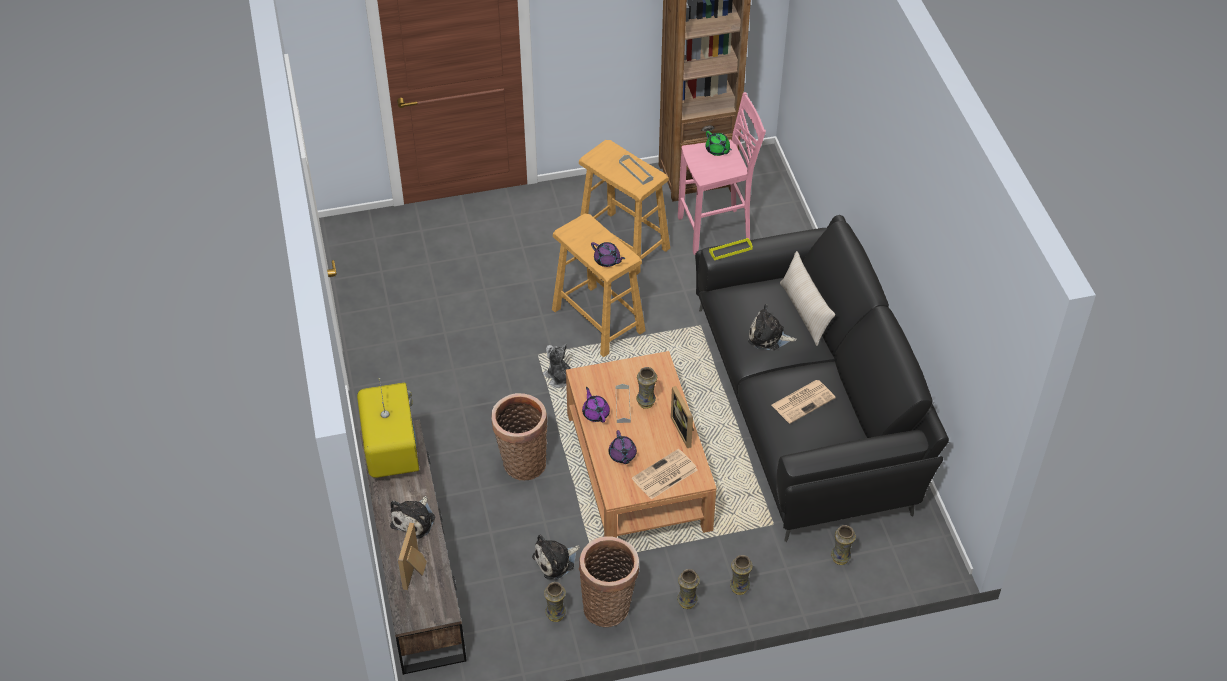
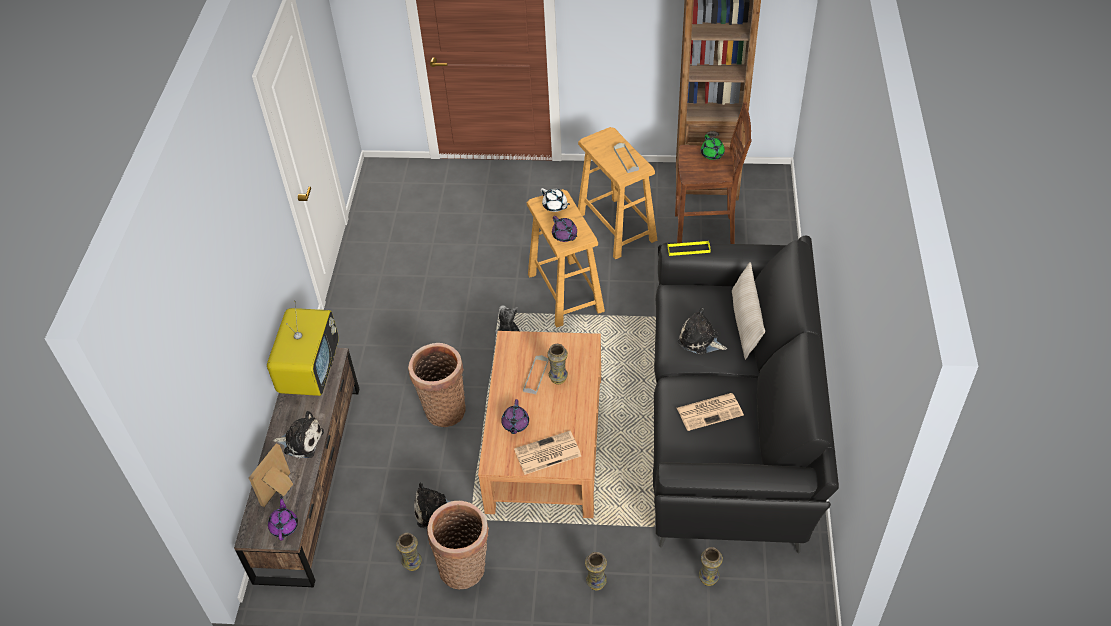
camera: 20 degrees right, 0 degrees up
(415, 520) = (301, 441): plush toy -> plush toy turned 120 degrees counterclockwise
(584, 232) = (555, 206): none -> white teapot
(595, 413) = (507, 378): purple teapot -> purple teapot (284, 526)
(685, 430) = (585, 414): picture frame -> none
(687, 603) = (540, 584): vase -> none
(716, 231) = (706, 233): pink stool -> brown stool

